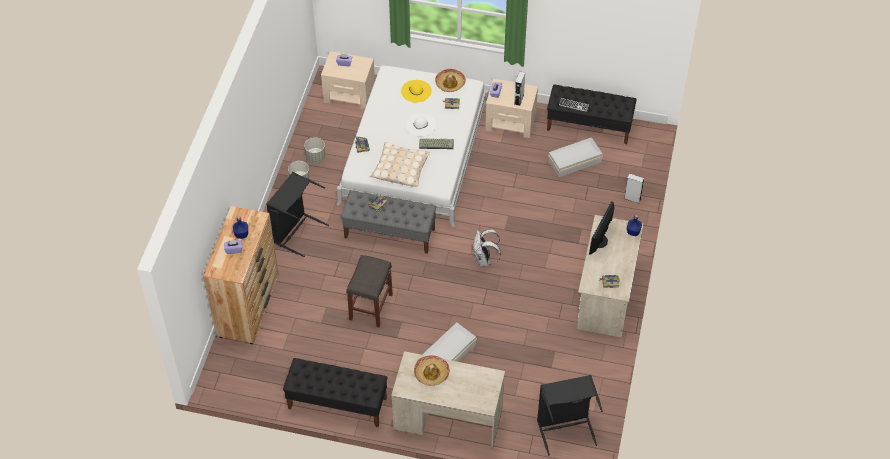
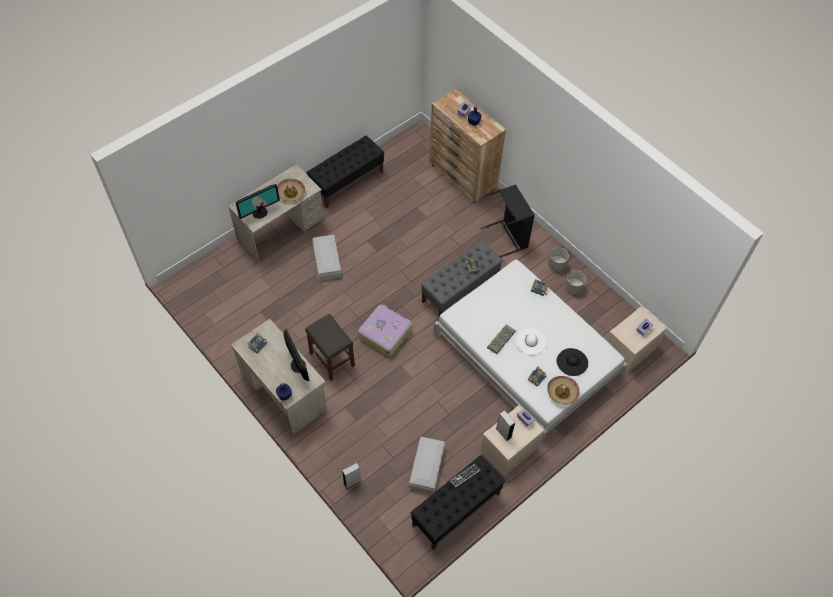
camera: 125 degrees right, 5 degrees up
(371, 306) = (405, 241): grey stool -> grey stool (332, 360)
(400, 169) = (494, 300): beige pillow -> none
(416, 91) = (572, 362): yellow hat -> black hat
(477, 382) = (260, 212): none -> monitor
(484, 260) = (385, 333): white backpack -> suitcase
(565, 427) = (211, 288): black laundry basket -> none

